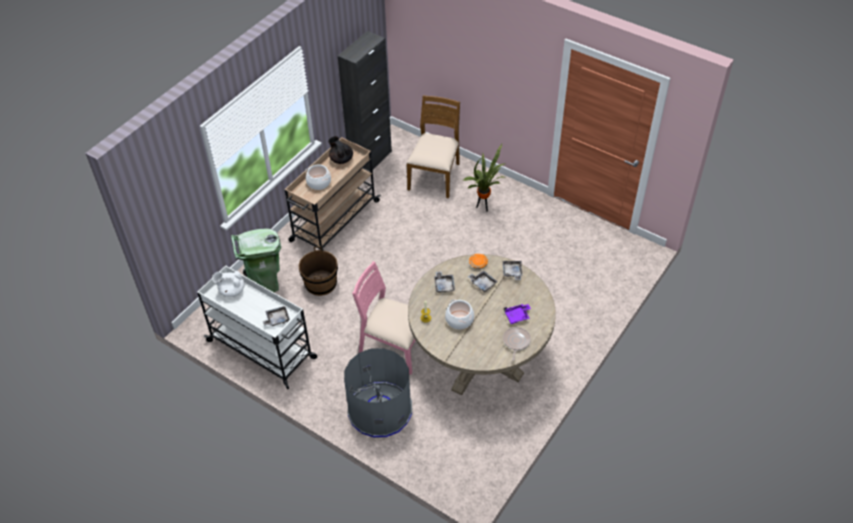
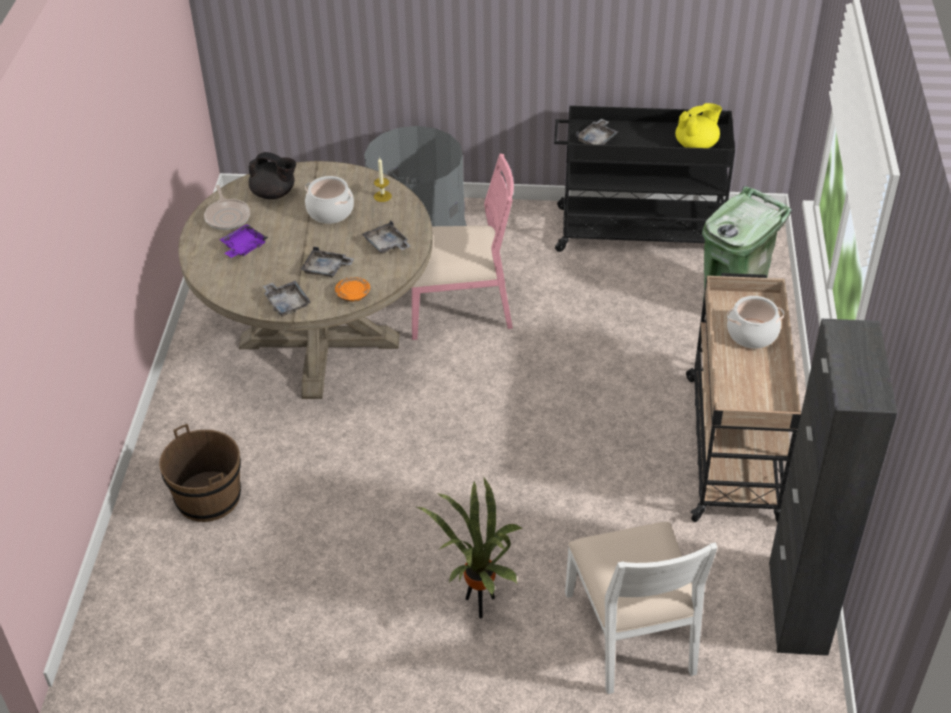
camera: 150 degrees right, 5 degrees down
(231, 290) = (697, 145): white teapot -> yellow teapot
(263, 350) = (638, 232): white cart -> black cart
(320, 283) = (649, 342): brown bucket -> brown bucket (208, 497)
(341, 159) = (762, 393): black teapot -> black teapot (274, 193)
(435, 176) = (632, 633): brown chair -> white chair

